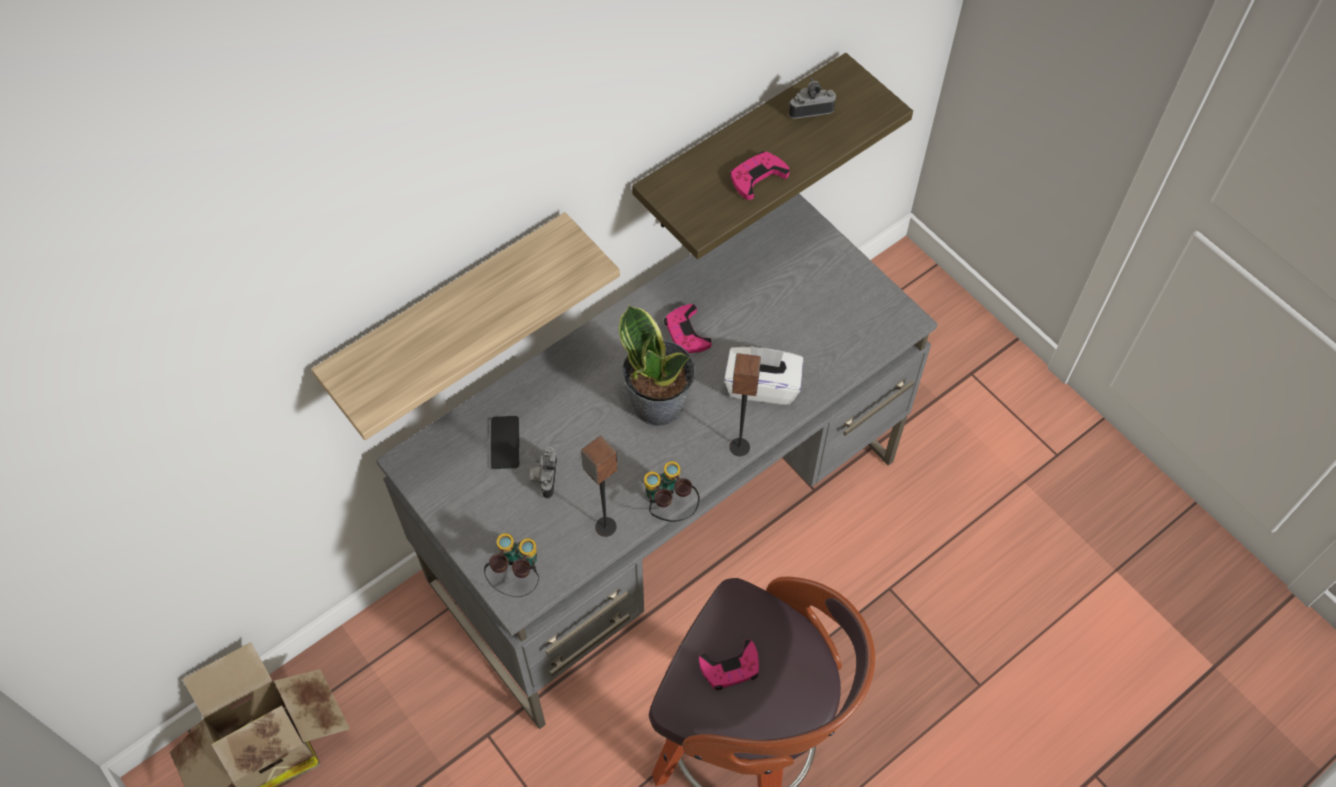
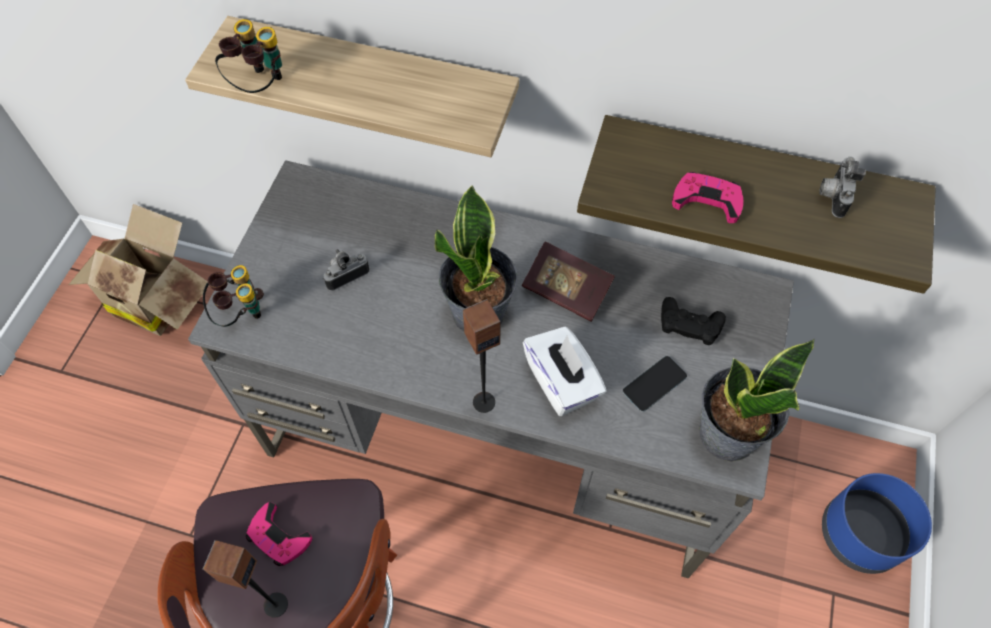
camera: 55 degrees right, 0 degrees up
(505, 443) = (358, 230): phone -> phone (654, 384)
(605, 527) = (329, 346): speaker -> speaker (275, 604)
(669, 507) = (382, 383): binoculars -> binoculars (259, 85)
(686, 333) = (566, 291): pink game controller -> book
(777, 274) = (689, 324): none -> black game controller
(810, 109) = (832, 195): camera -> camera turned 120 degrees counterclockwise
(878, 312) = (726, 434): none -> potted plant
(942, 323) = (860, 535): none -> blue planter

